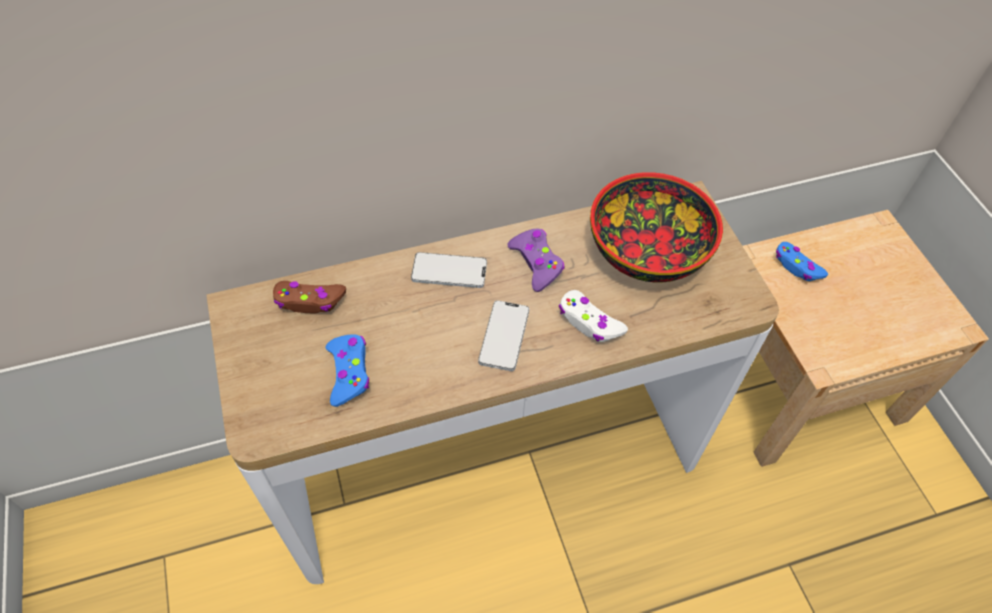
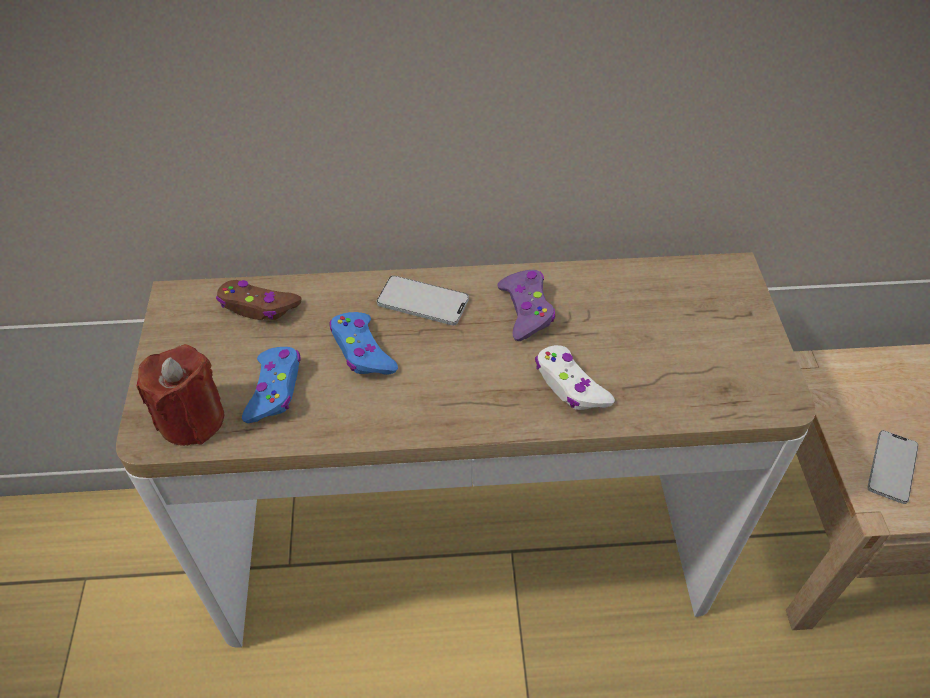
camera: 15 degrees right, 5 degrees down
(287, 413) = (192, 419): none -> red candle
(504, 336) = (464, 383): phone -> phone (892, 467)
(649, 251) = (666, 319): bowl -> none
(797, 266) = (870, 386): blue game controller -> blue game controller (362, 351)

